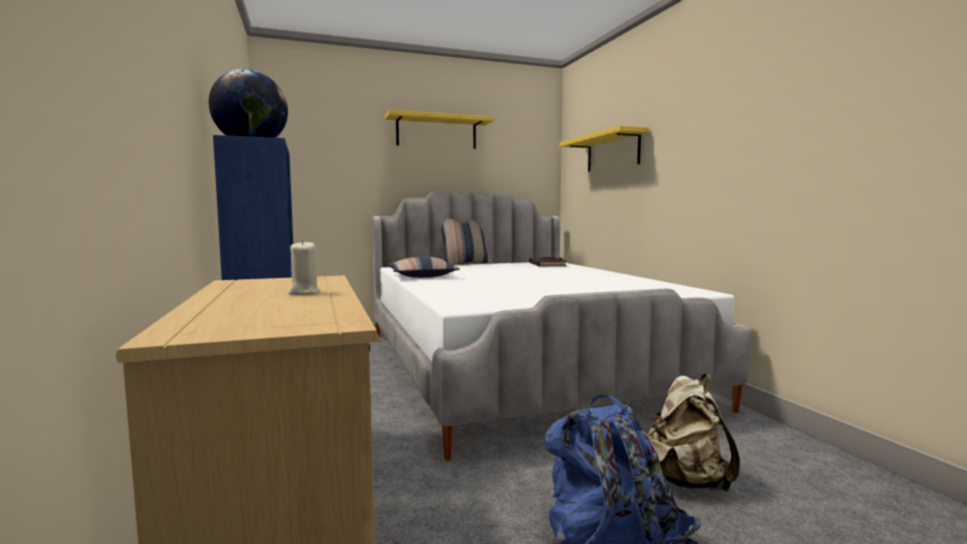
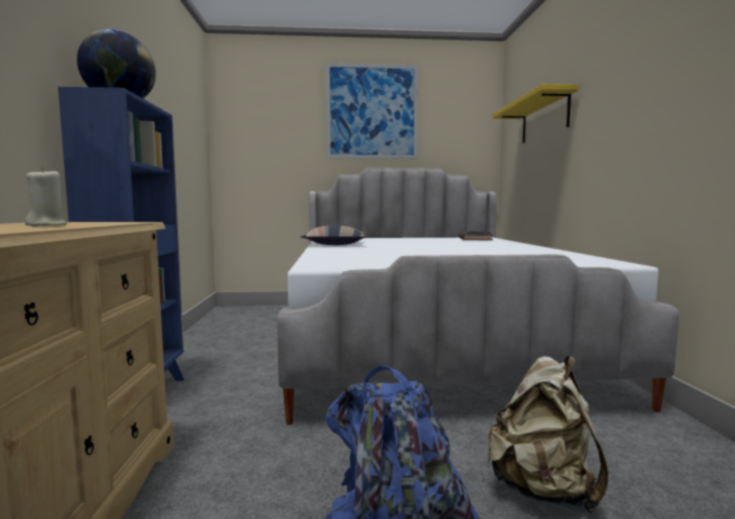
camera: 15 degrees right, 0 degrees up
(436, 132) = (372, 112): yellow shelf -> picture
(465, 264) = (395, 237): pillow -> none

